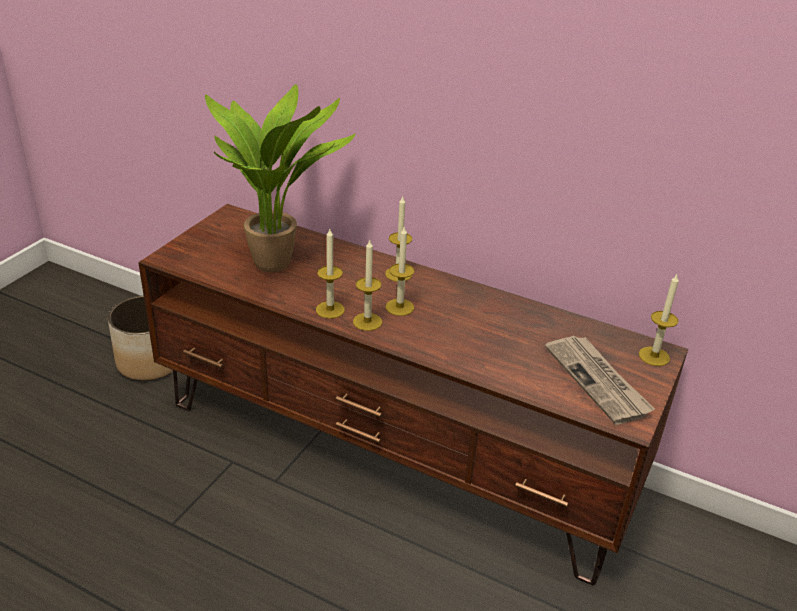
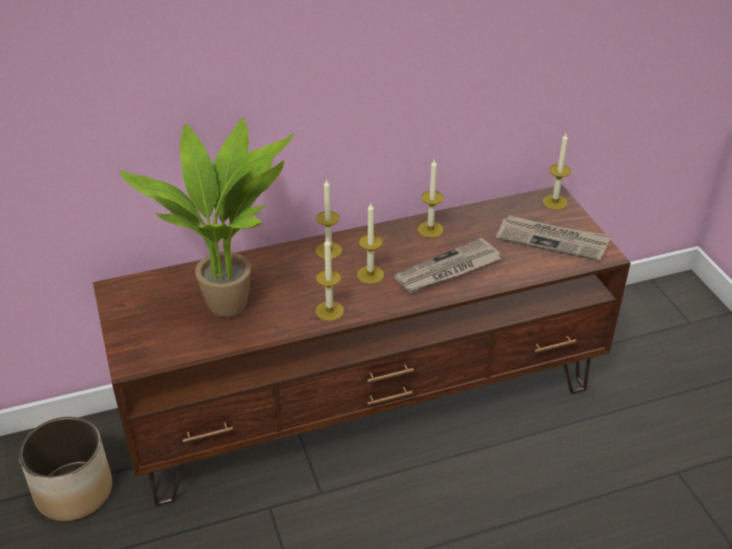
camera: 45 degrees left, 5 degrees up
(367, 322) = (368, 301): candle -> candle (430, 229)
(464, 342) = (448, 270): none -> newspaper

